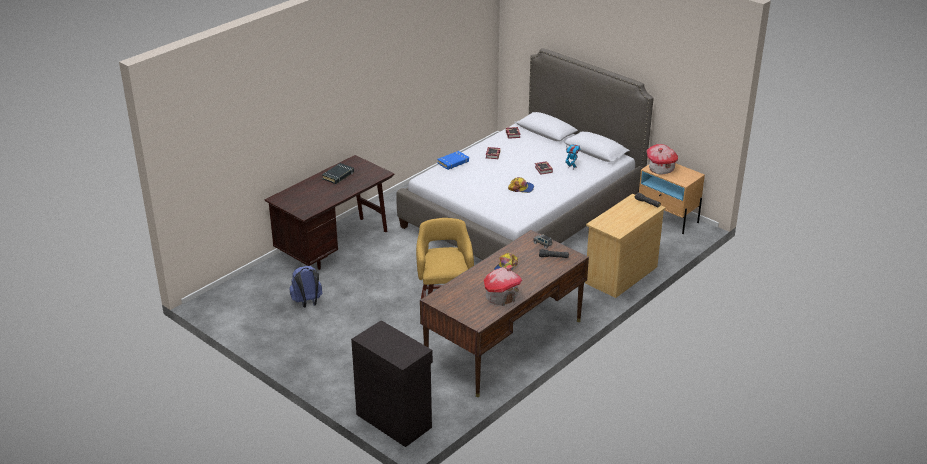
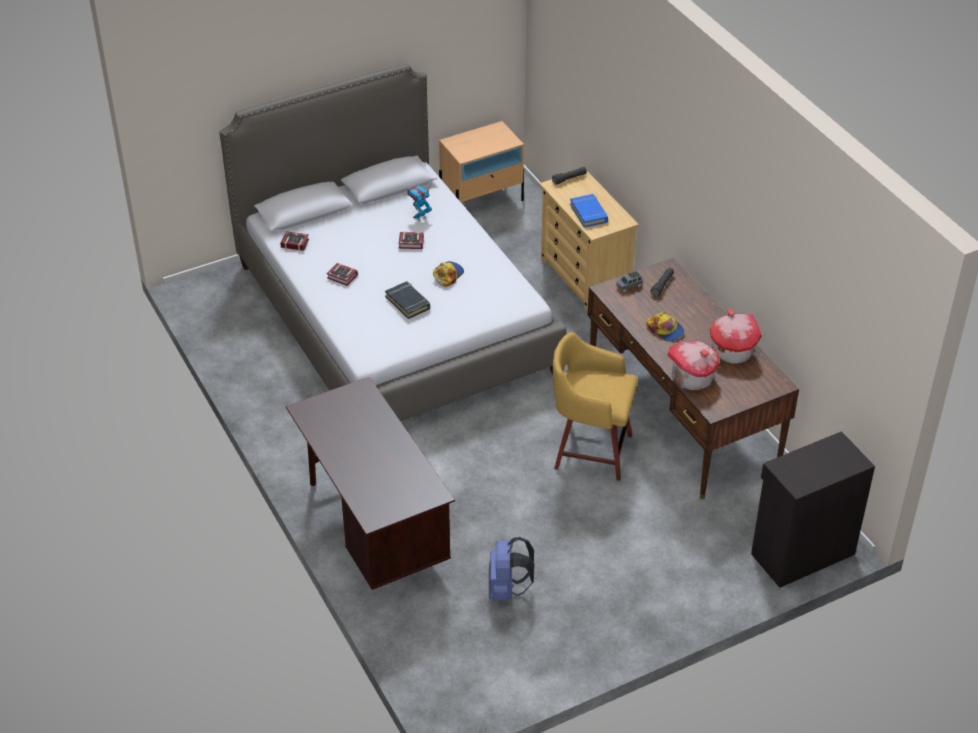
camera: 70 degrees left, 10 degrees up
(338, 176) = (341, 436): black book -> black book (408, 302)
(453, 162) = (341, 319): blue book -> blue book (589, 213)
(661, 169) = (470, 148): toy house -> toy house (692, 377)

